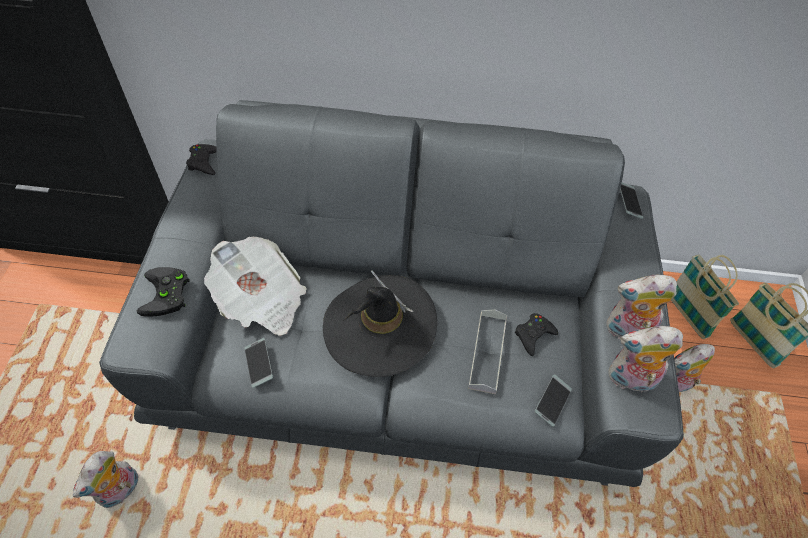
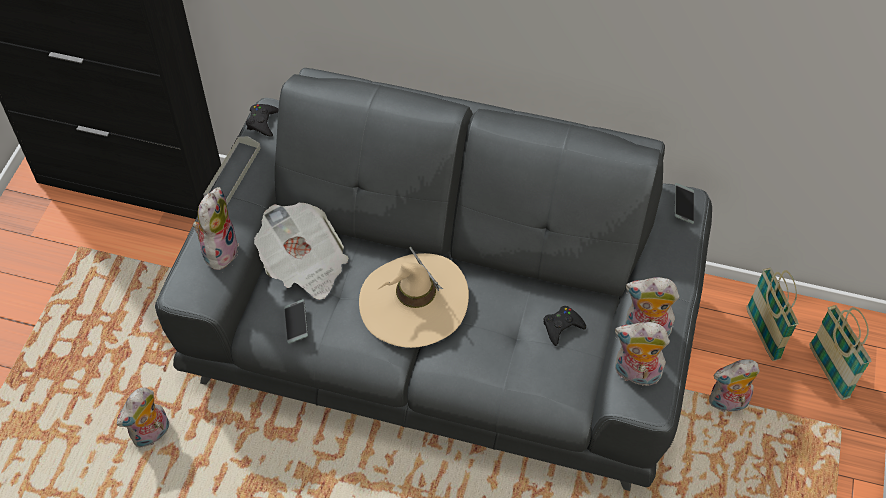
camera: 10 degrees right, 0 degrees up
(166, 295) = (219, 250): black game controller -> plush toy
(379, 327) = (413, 302): black hat -> beige hat
(487, 353) = (513, 338): grey tray -> grey tray (233, 173)
(552, 402) = (565, 389): phone -> none

